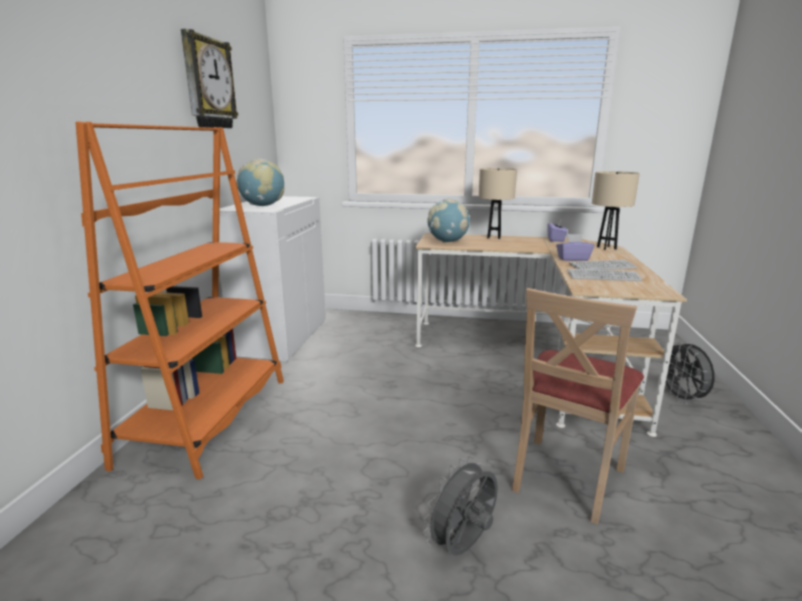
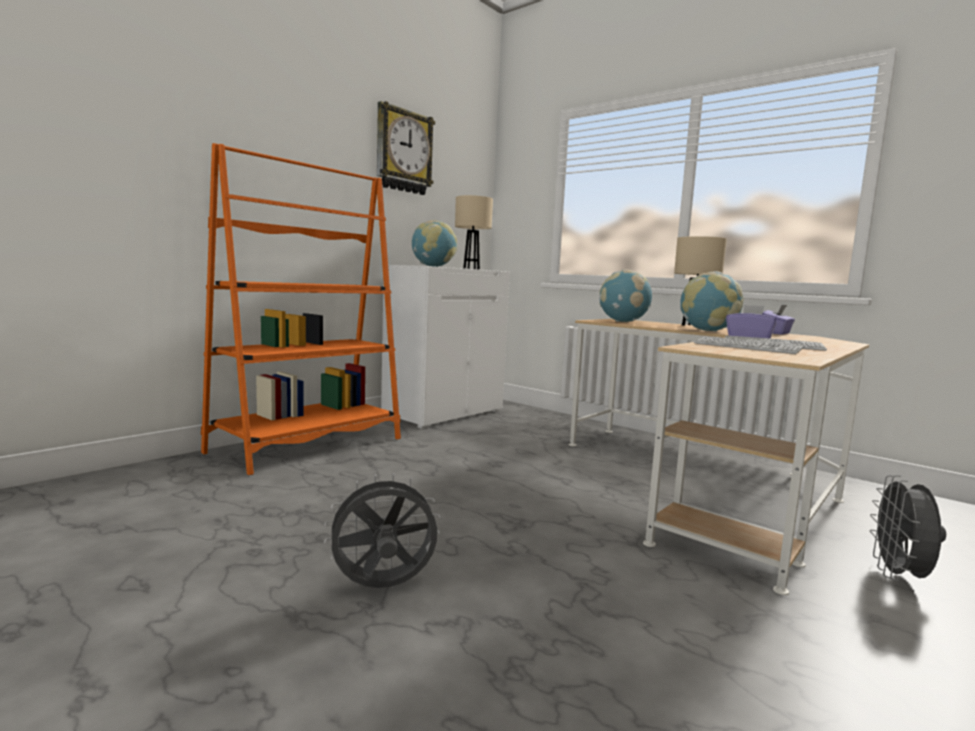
camera: 30 degrees right, 10 degrees down
(523, 247) = (707, 331): none -> globe
(566, 477) = (584, 583): beige chair -> none
(606, 248) = (834, 341): beige table lamp -> beige table lamp (471, 269)

